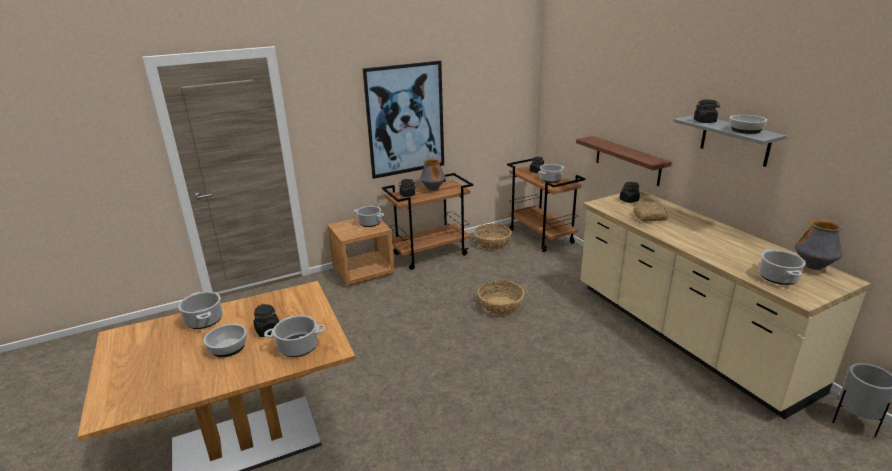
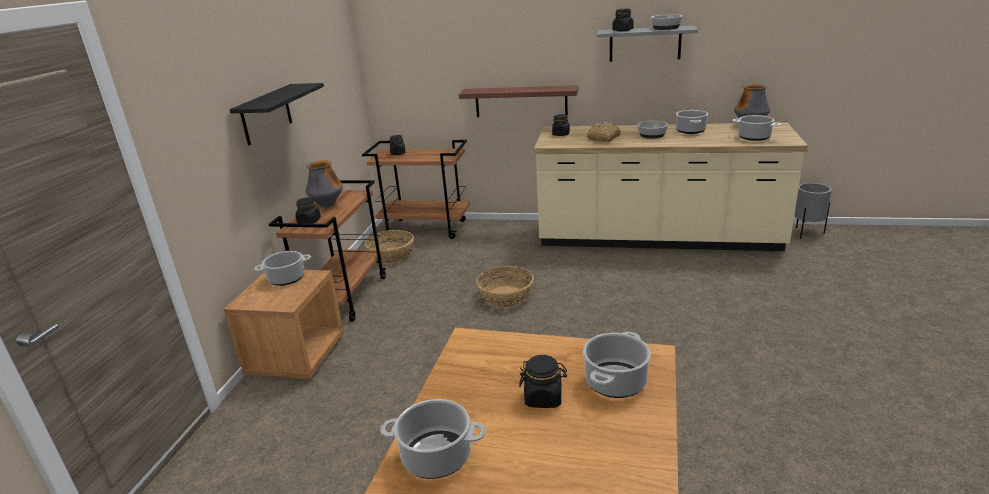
camera: 50 degrees left, 0 degrees up
(227, 348) = (552, 447): bowl -> bowl (652, 135)
(405, 119) = (266, 114): picture -> black shelf
(550, 180) = (428, 154): cooking pot -> cooking pot (690, 131)

